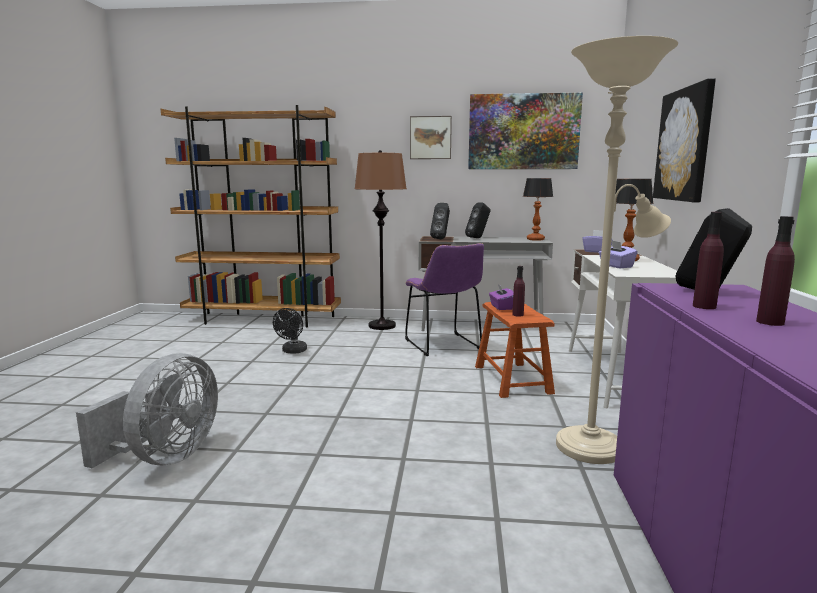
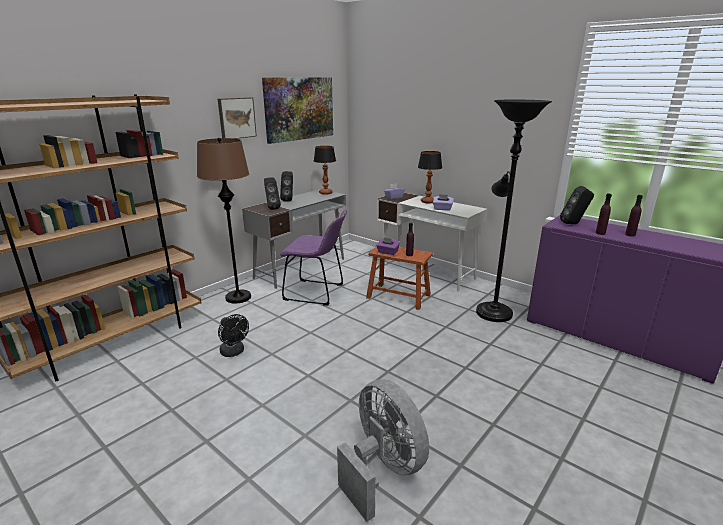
camera: 55 degrees left, 10 degrees up
(595, 444) = (492, 310): beige floor lamp -> black floor lamp
(684, 145) = (457, 132): picture -> none

